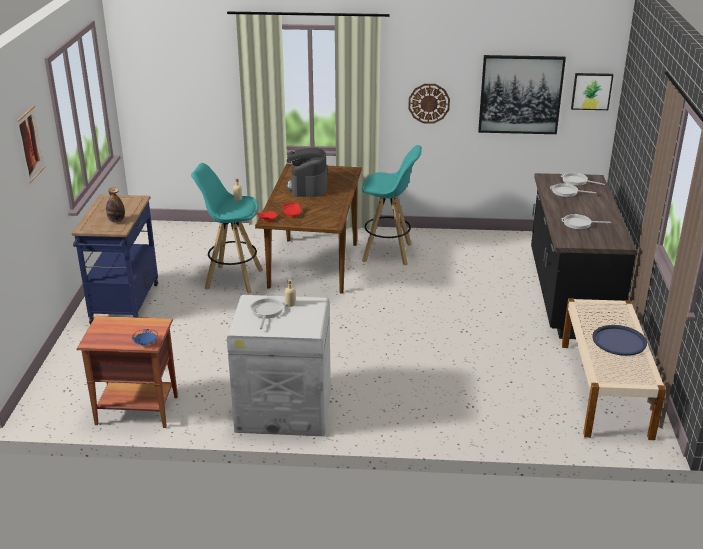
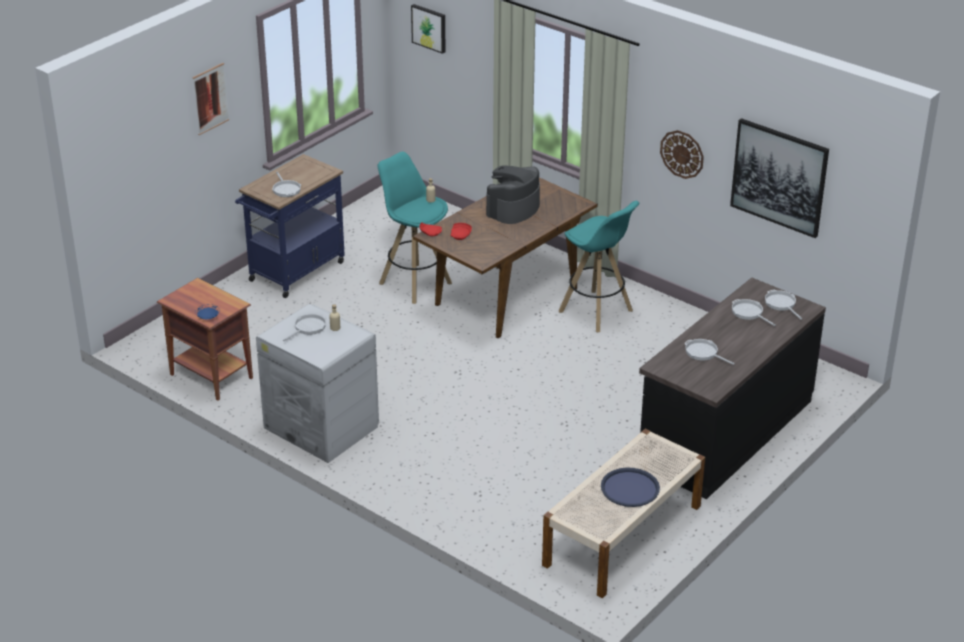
camera: 35 degrees right, 5 degrees up
(116, 221) = (286, 189): bottle -> frying pan
(591, 91) = (858, 199): picture -> picture (429, 28)

